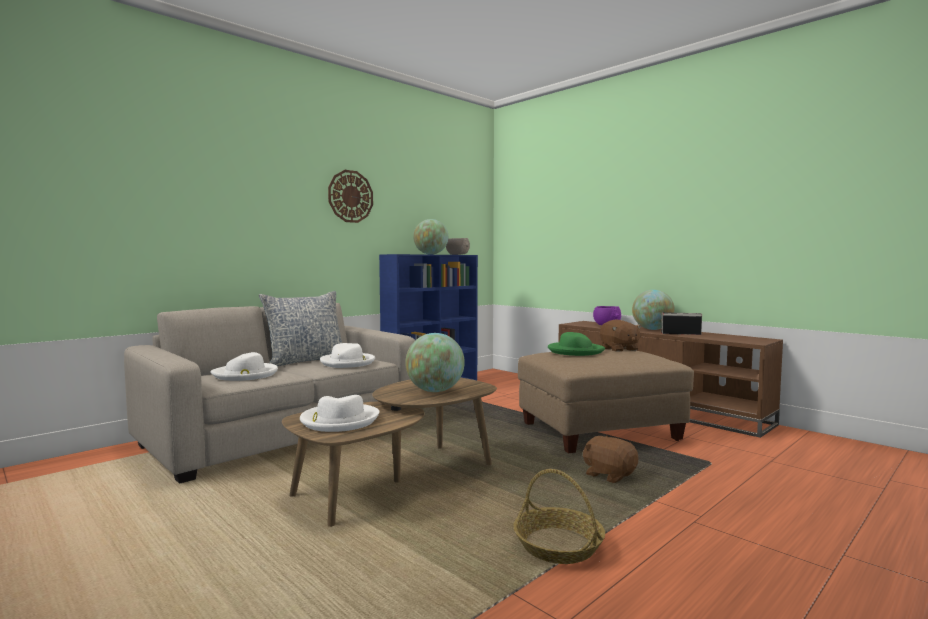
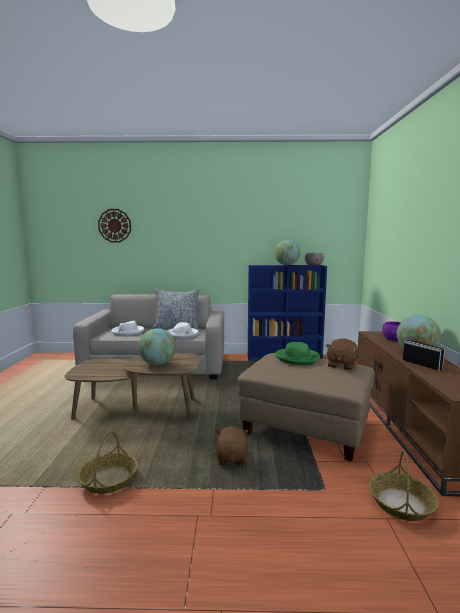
camera: 45 degrees right, 5 degrees up
(339, 421) = (98, 368): white hat -> none
(350, 196) = (229, 227): wall clock -> wall clock (114, 225)
(757, 450) = (401, 503): none -> basket

